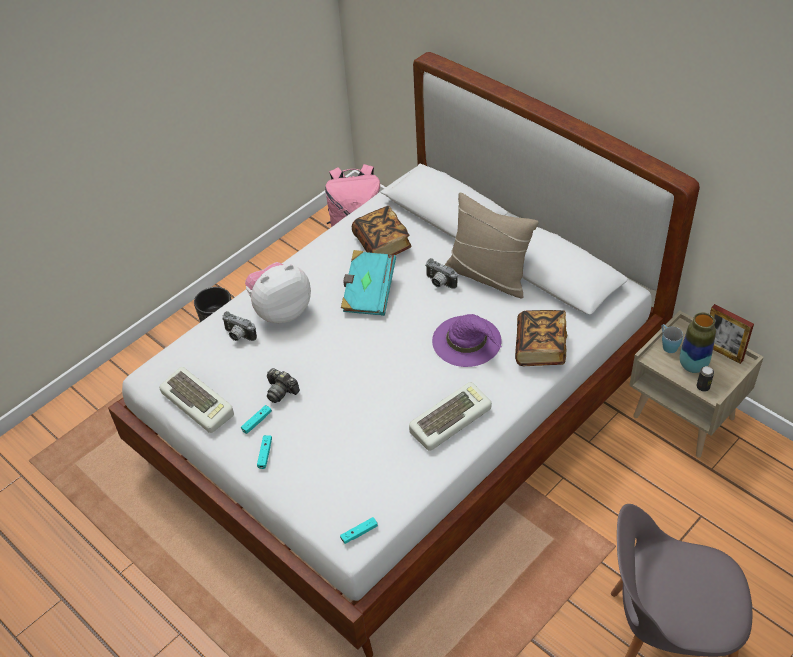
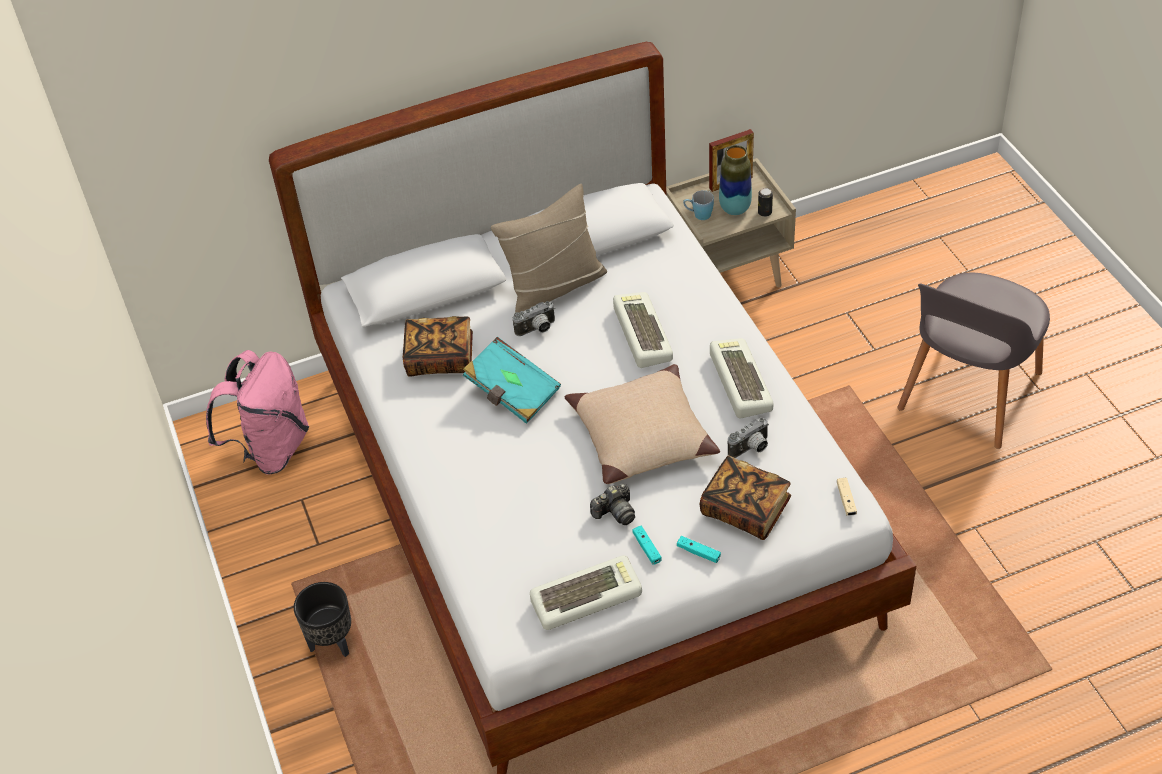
camera: 65 degrees left, 0 degrees up
(238, 336) = (502, 530): camera -> camera (751, 449)
(281, 311) = (484, 481): plush toy -> none
(359, 533) = (846, 500): turquoise game controller -> beige game controller
(364, 380) = (641, 436): none -> beige pillow
(467, 341) = (640, 334): purple hat -> keyboard
(540, 348) = (685, 282): book -> book (745, 510)

